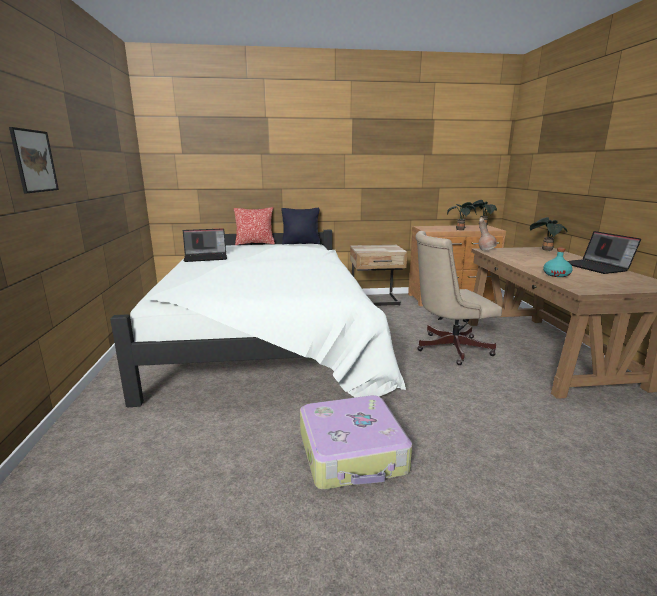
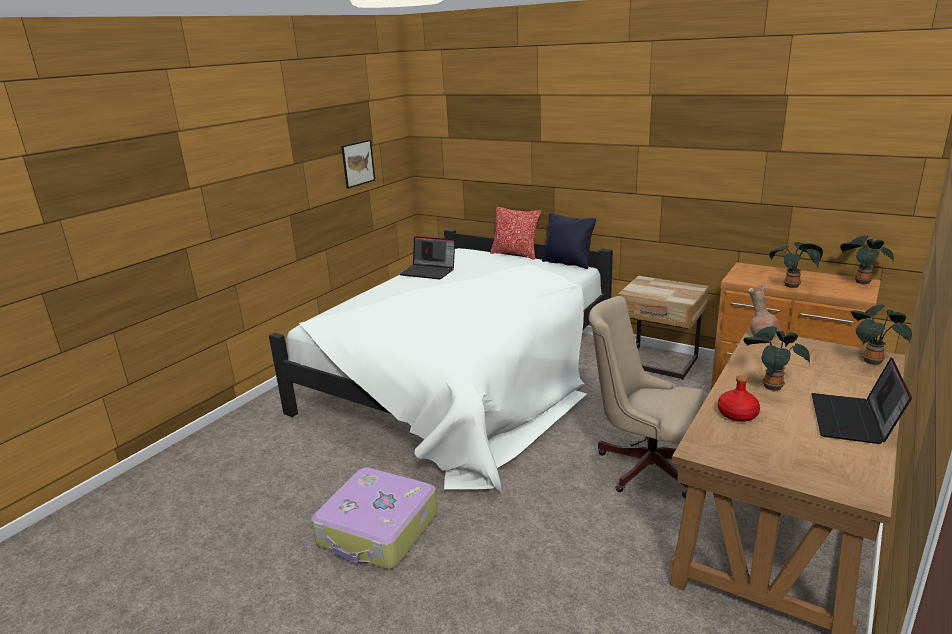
camera: 40 degrees right, 5 degrees up
(34, 161) = (237, 192): picture -> picture (358, 163)
(538, 263) = (770, 386): none -> potted plant
(556, 275) = (737, 414): turquoise bottle -> red bottle

